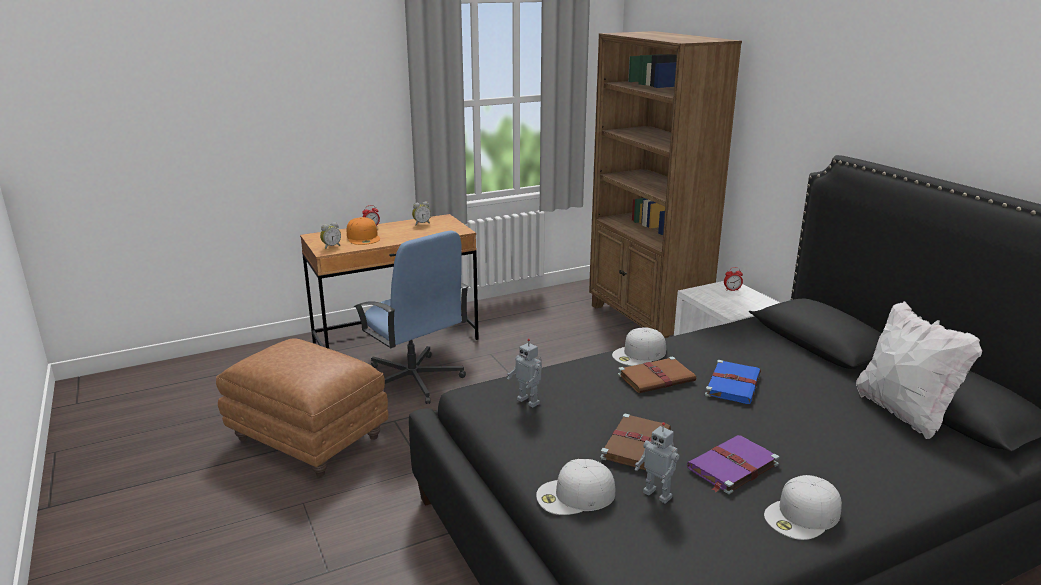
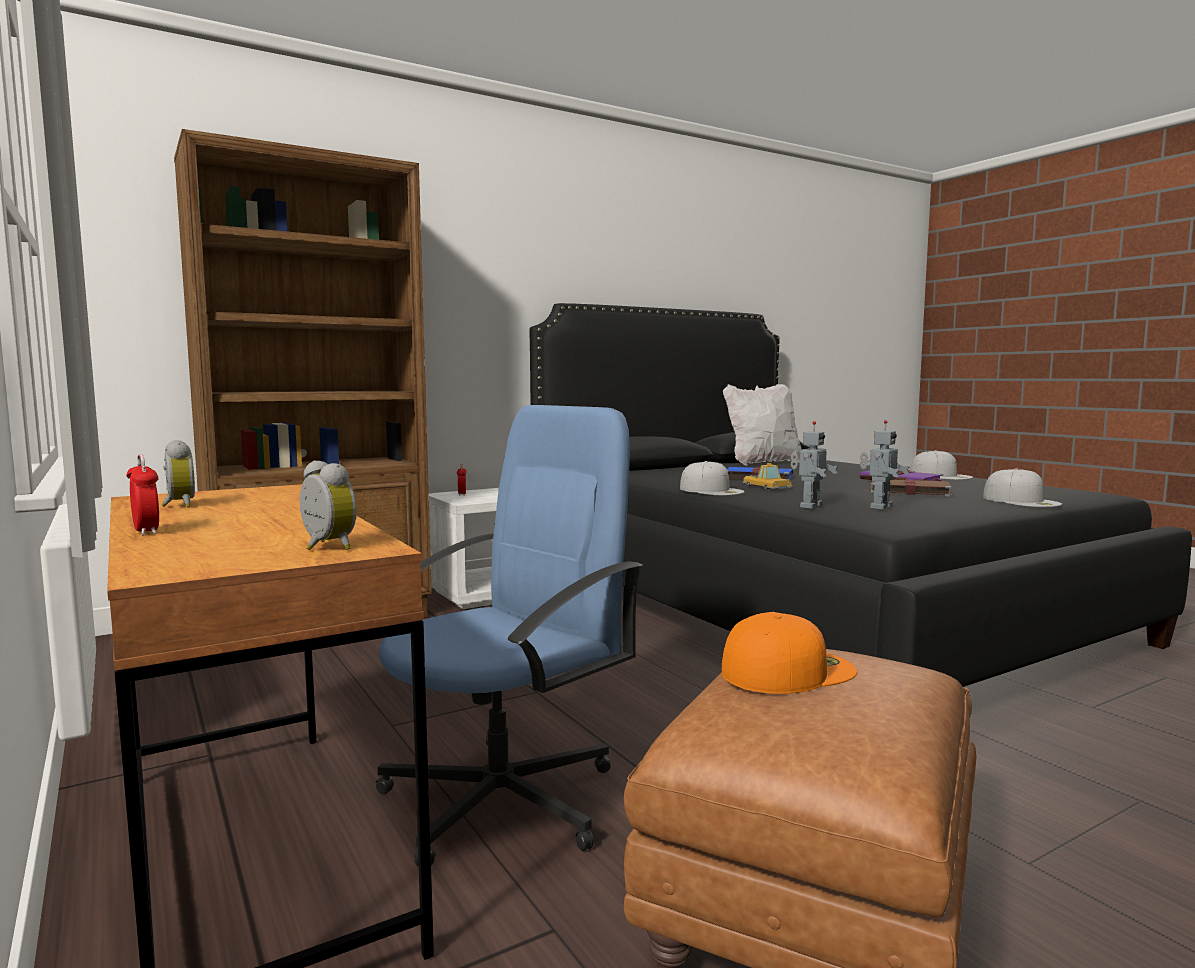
camera: 95 degrees left, 15 degrees down
(363, 237) = (254, 531): orange cap -> orange cap (788, 670)
(657, 378) = (767, 486): brown book -> toy car
(658, 494) = (974, 490): toy robot -> toy robot (809, 506)

